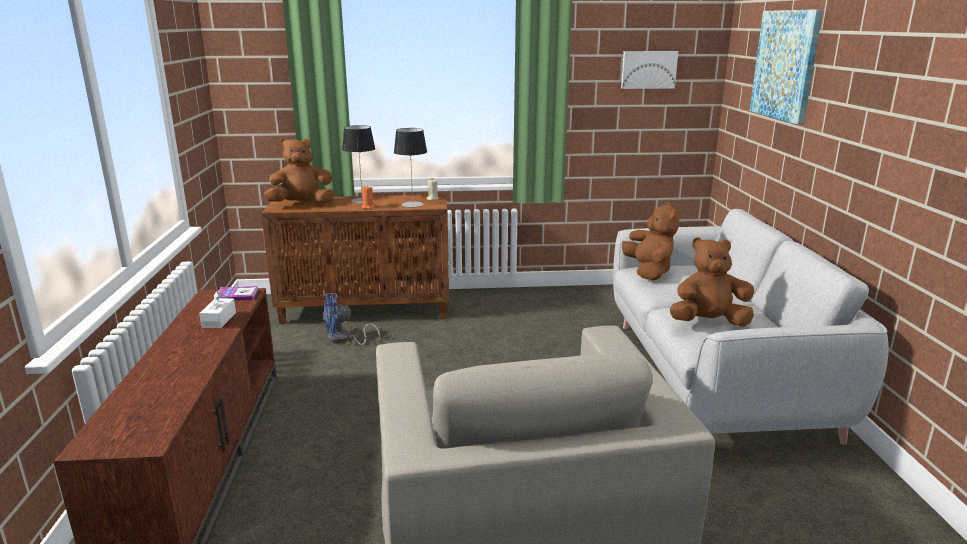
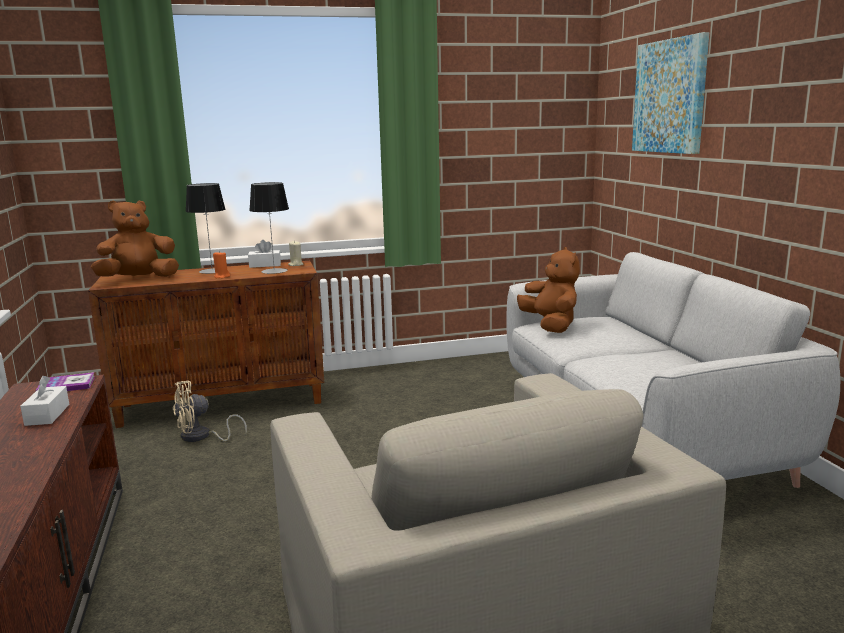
camera: 10 degrees left, 5 degrees down
(343, 339) = (201, 437): blue fan -> beige fan
(407, 197) = (265, 265): none -> white tissue box
(648, 69) = (519, 116): picture -> none
(708, 322) = (637, 368): brown plush toy -> none

